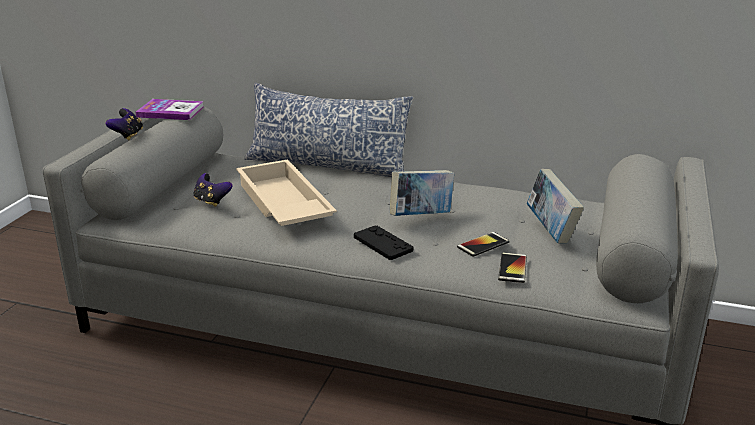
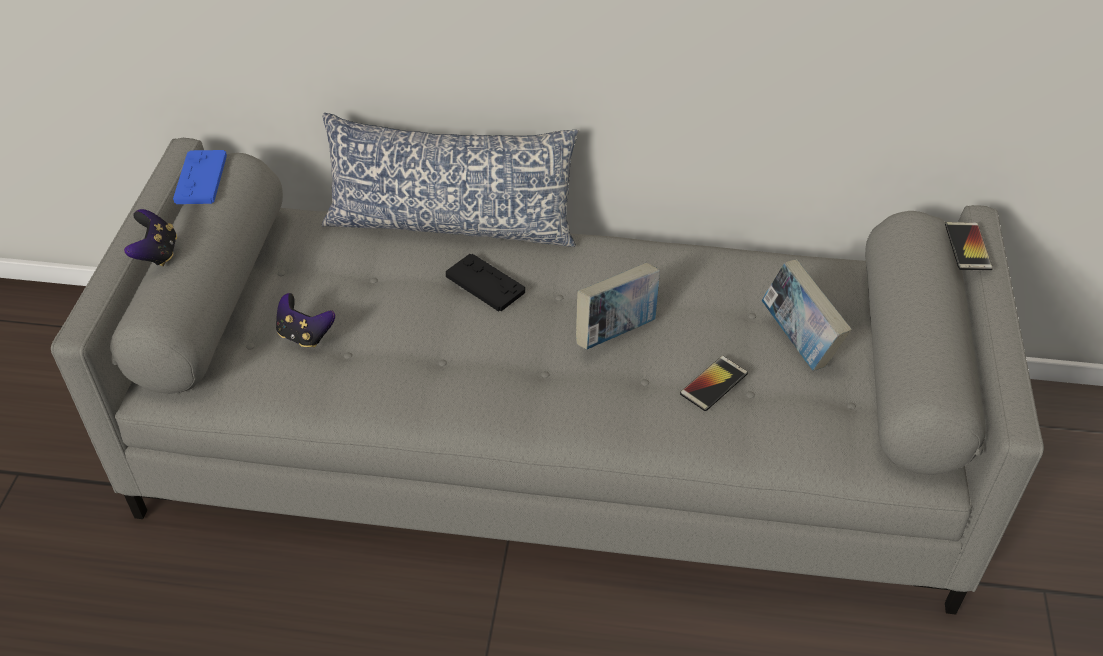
camera: 10 degrees left, 20 degrees up
(170, 111) = (201, 178): book -> blue game controller
(281, 205) = (411, 331): beige tray -> none
(383, 244) = (578, 402): black game controller -> black game controller (485, 284)
(512, 268) = (762, 430): phone -> phone (967, 247)

